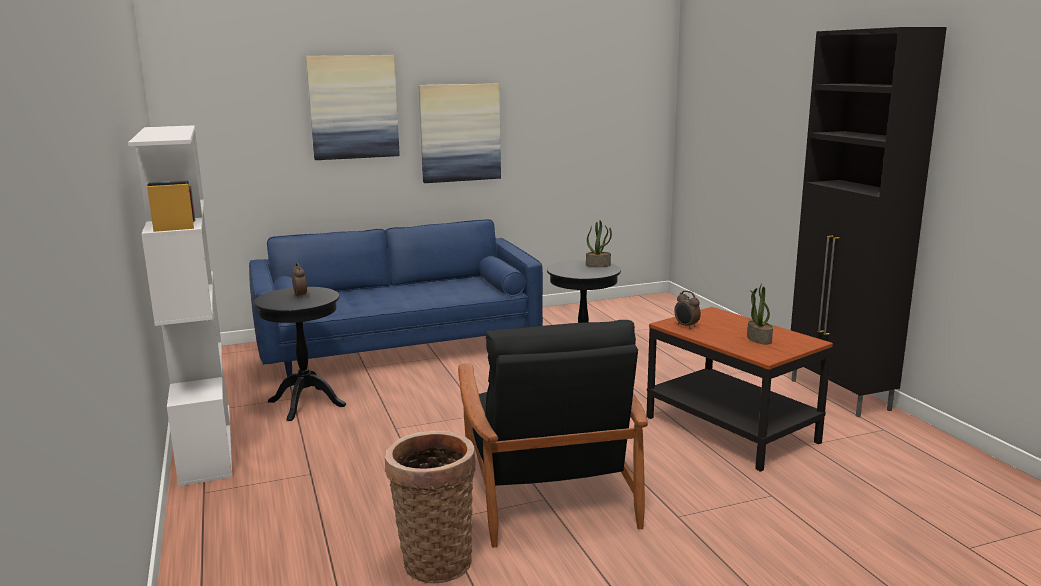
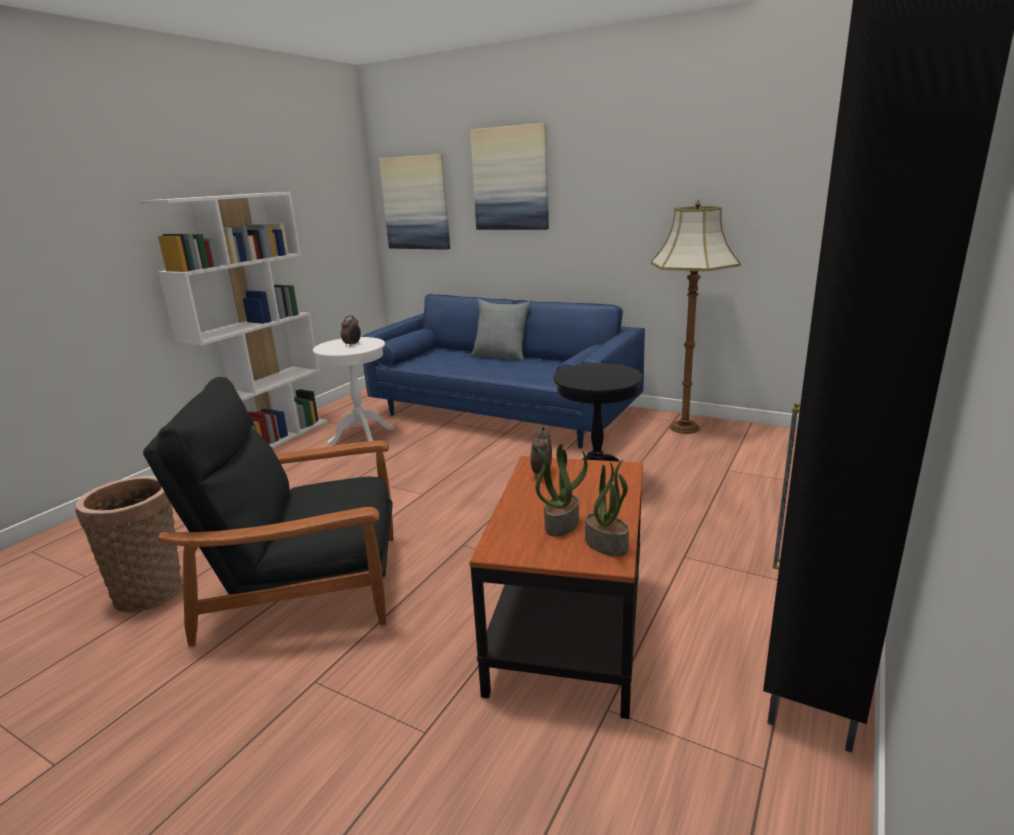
camera: 50 degrees right, 5 degrees up
(306, 403) = (361, 436): black side table -> white side table
(387, 287) = (501, 356): none -> grey pillow
(460, 133) = (610, 207): picture -> picture (416, 203)
(547, 491) = (306, 586): black armchair -> black armchair turned 45 degrees clockwise
(555, 316) = (684, 427): none -> floor lamp
(598, 265) = (622, 375): potted plant -> potted plant (607, 544)

